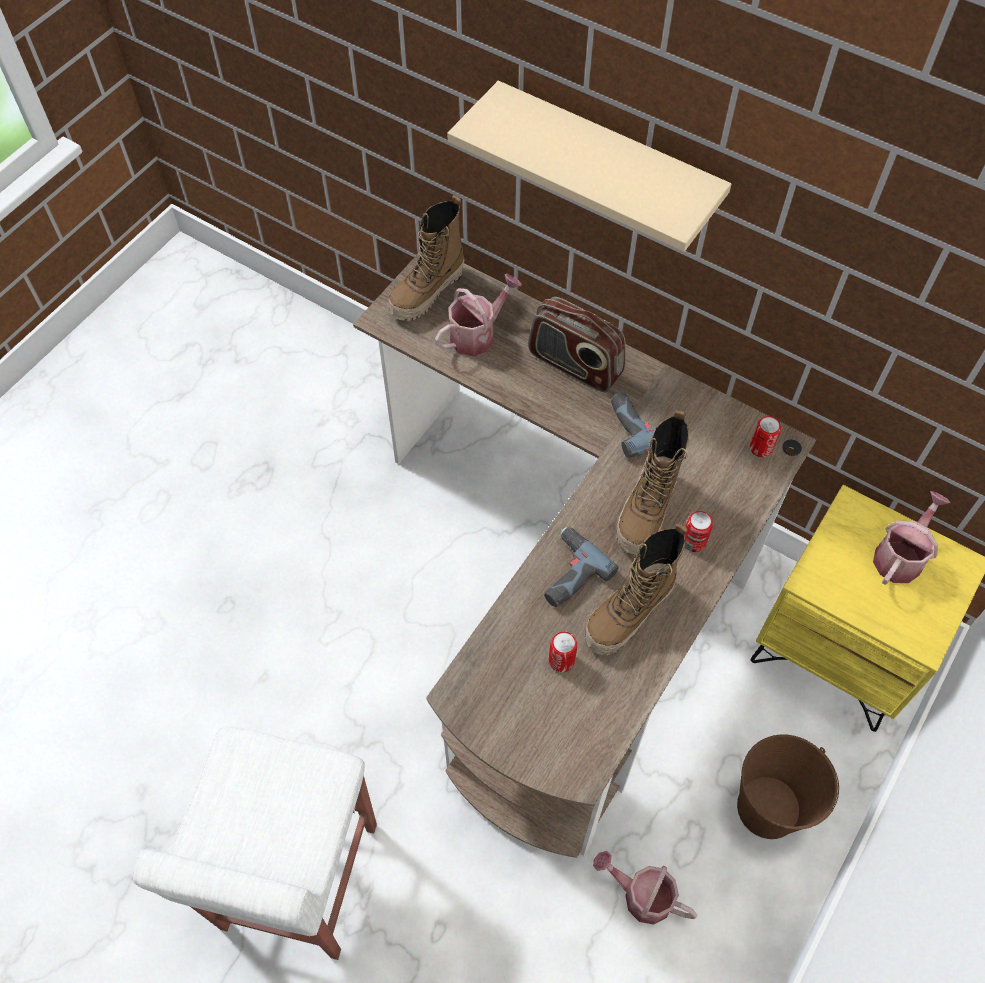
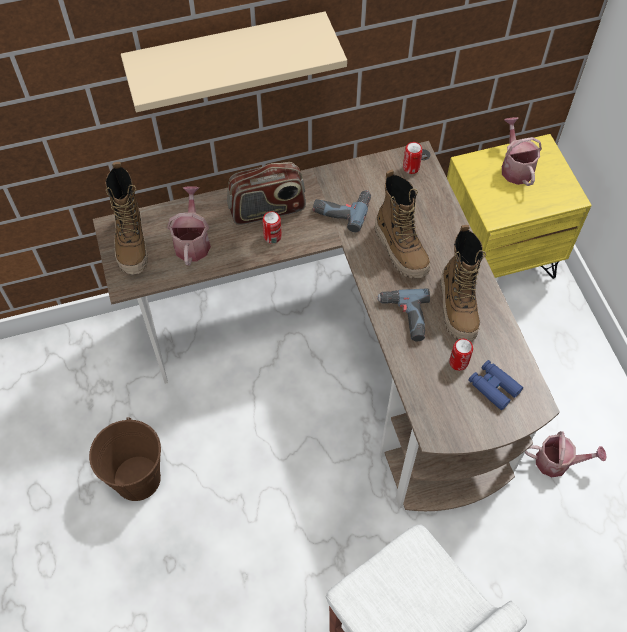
camera: 50 degrees left, 0 degrees up
(563, 715) = (493, 387): none -> blue binoculars
(641, 895) = (557, 462): watering can -> watering can turned 150 degrees counterclockwise
(693, 542) = (440, 243): can -> can (272, 236)
(767, 807) = (556, 361): brown bucket -> brown bucket (137, 479)

